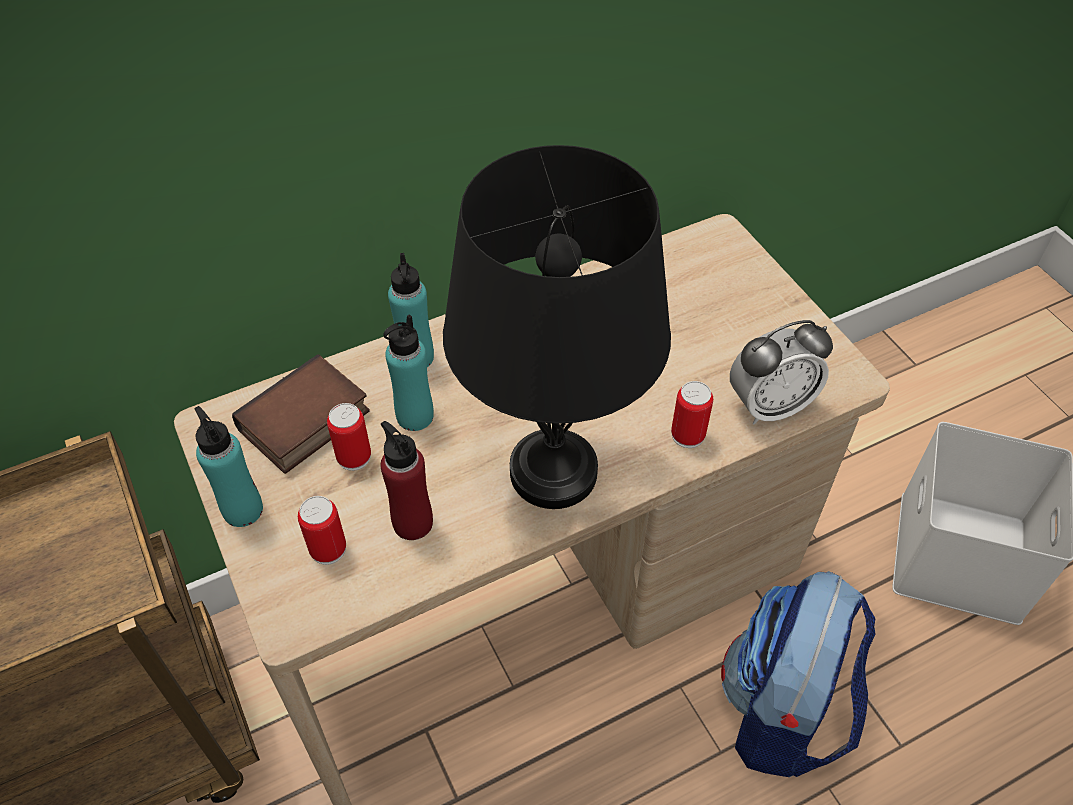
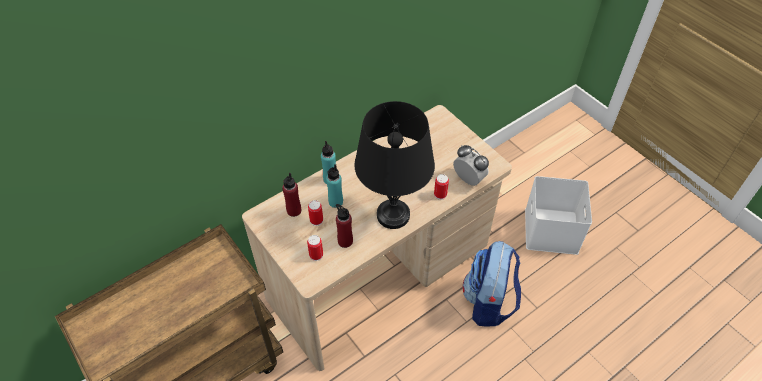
camera: 10 degrees left, 0 degrees up
(243, 509) = (279, 246): turquoise bottle -> none
(305, 423) = (294, 210): book -> red bottle
(769, 406) = (468, 179): alarm clock -> alarm clock turned 105 degrees counterclockwise

